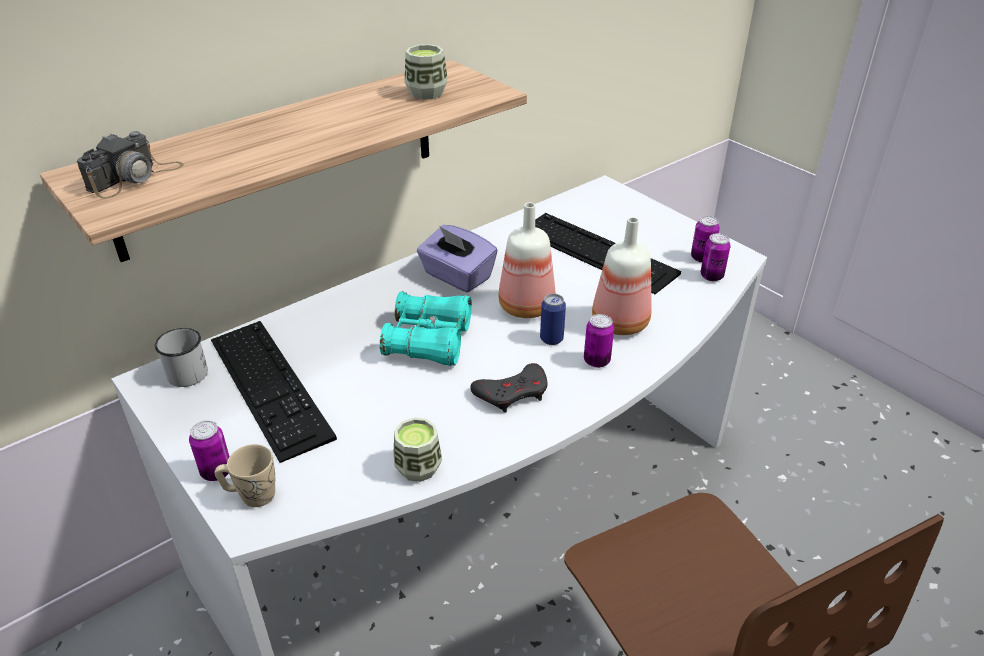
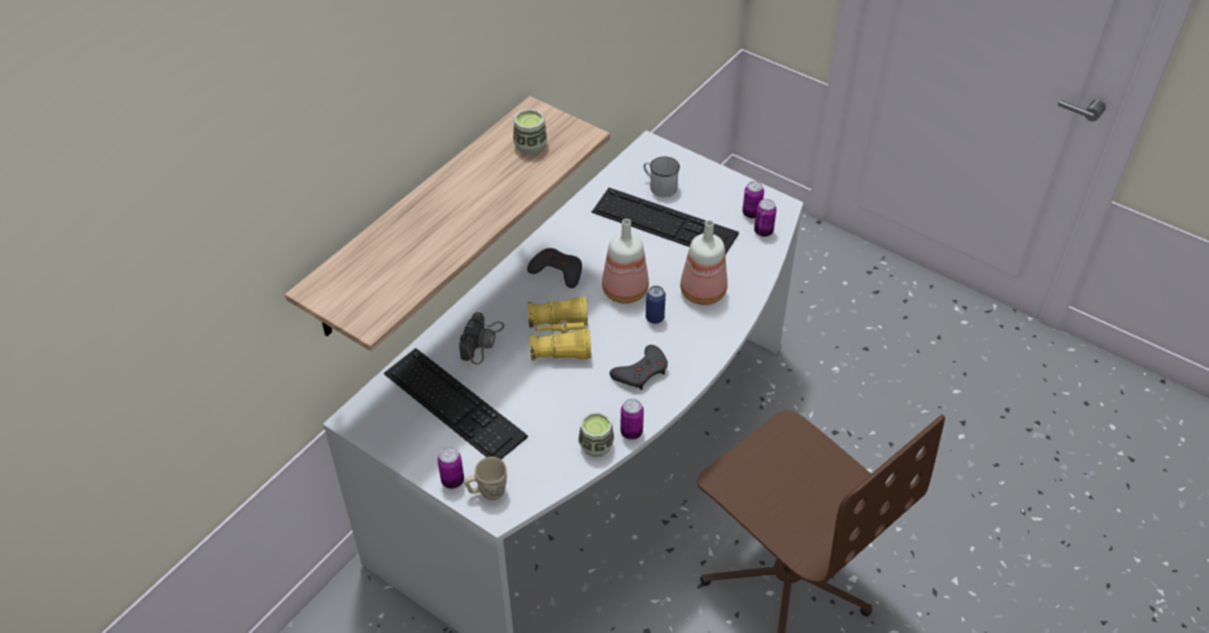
camera: 15 degrees left, 10 degrees up
(135, 177) = (363, 285): camera -> camera (482, 341)
(185, 371) = (379, 405): white mug -> white mug (659, 186)
(429, 341) = (560, 338): turquoise binoculars -> yellow binoculars
(457, 276) = (557, 271): purple tissue box -> grey game controller
(596, 361) = (695, 331): can -> can (631, 432)

